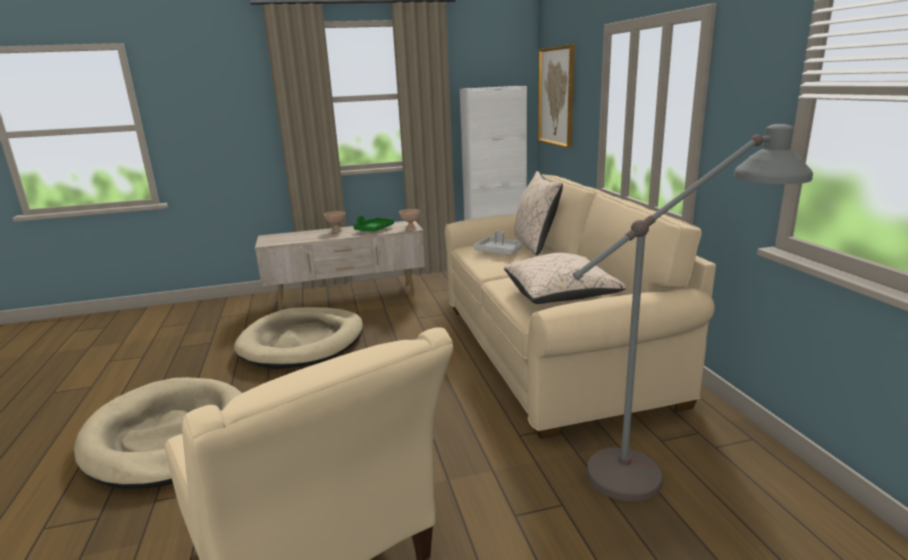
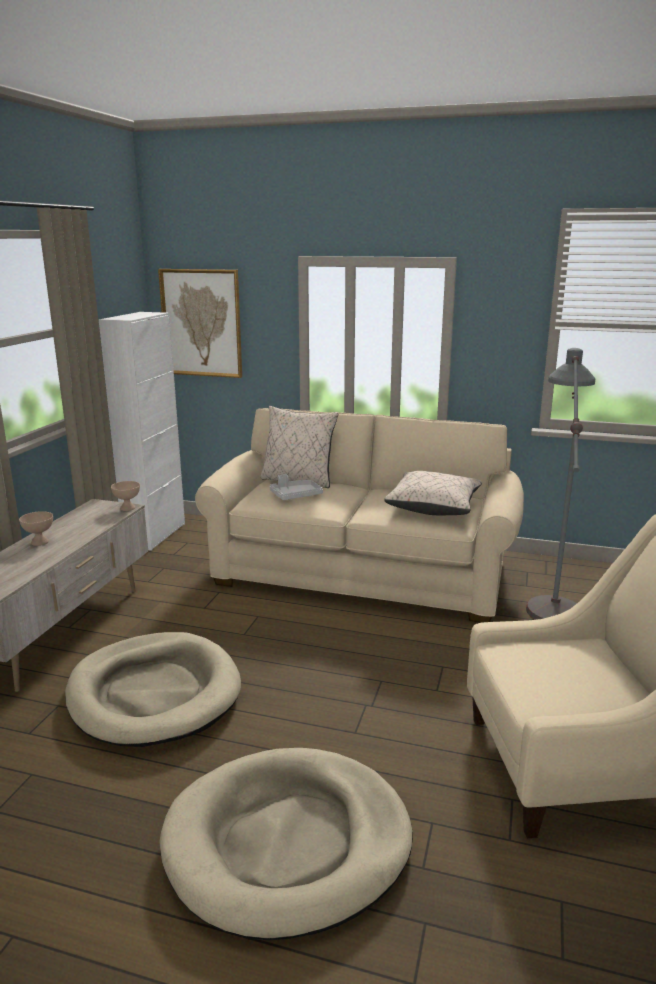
camera: 60 degrees left, 0 degrees up
(374, 230) = (86, 524): green tray -> none

